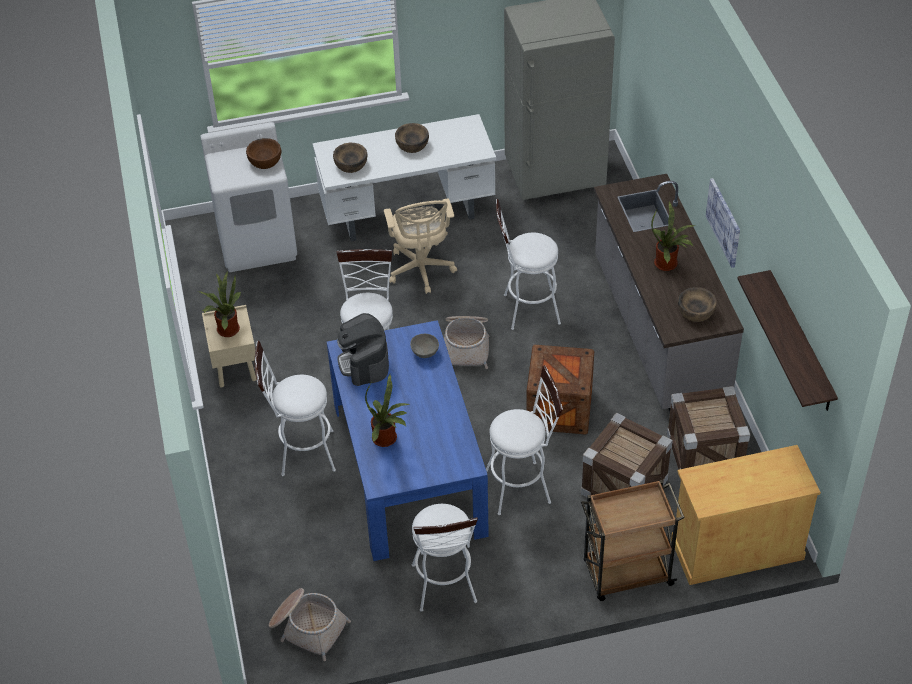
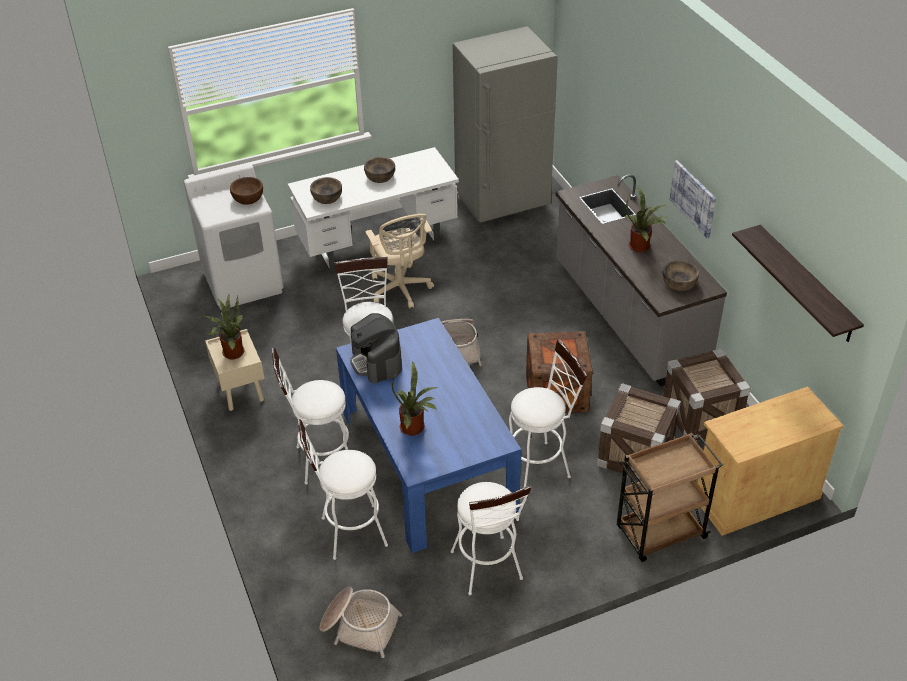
camera: 10 degrees left, 5 degrees down
(425, 352) = (433, 347): grey bowl -> none
(526, 310) = (504, 312): white stool -> white stool (348, 533)

